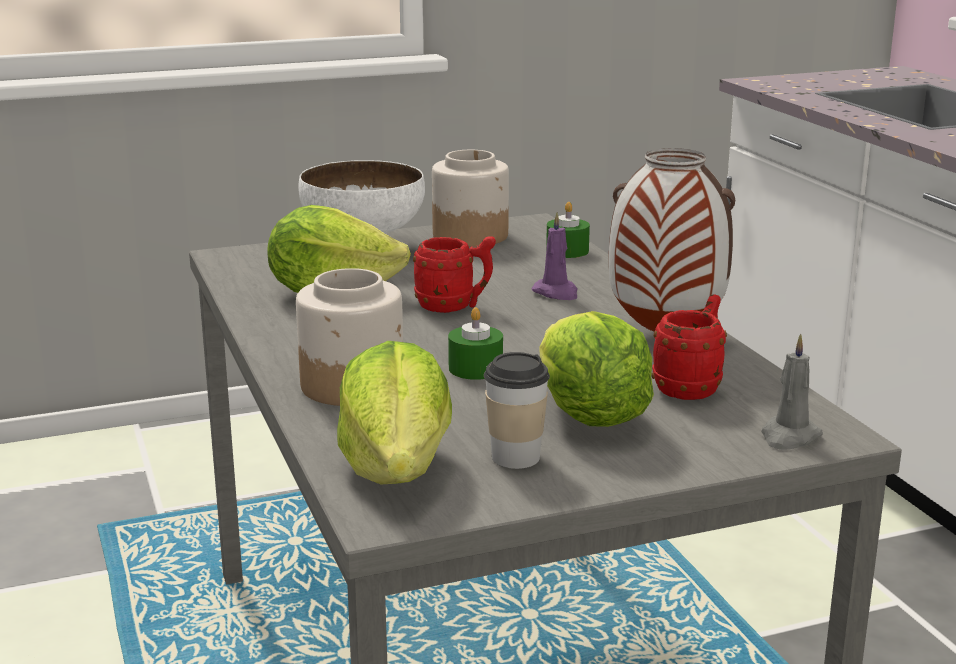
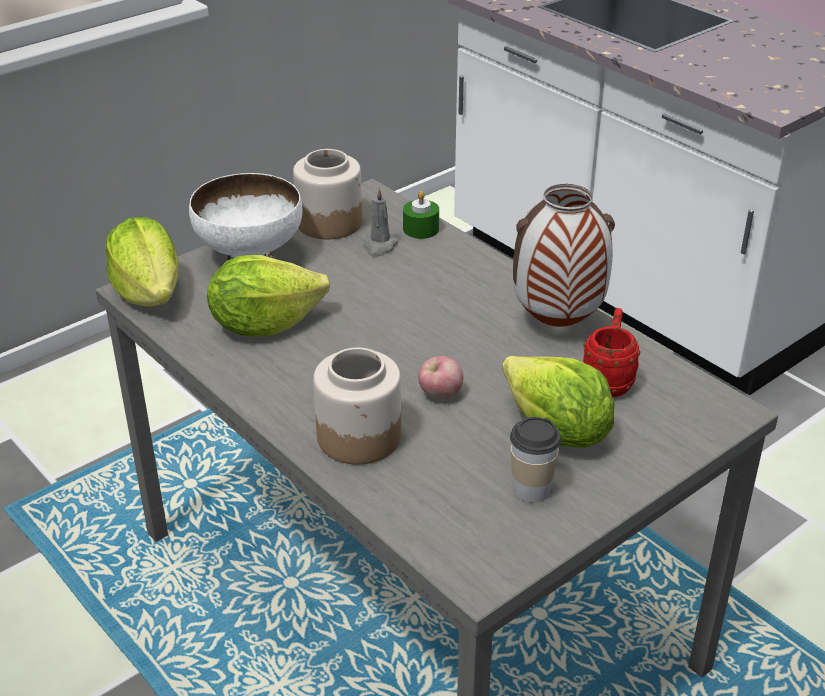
camera: 20 degrees left, 15 degrees up
(397, 468) = (455, 523): lettuce -> lettuce (149, 293)
(454, 306) = (376, 320): red mug -> none
(475, 368) = (440, 394): green candle -> apple
(556, 293) = (445, 287): purple candle -> none
(789, 437) = (702, 420): grey candle -> grey candle (379, 246)

